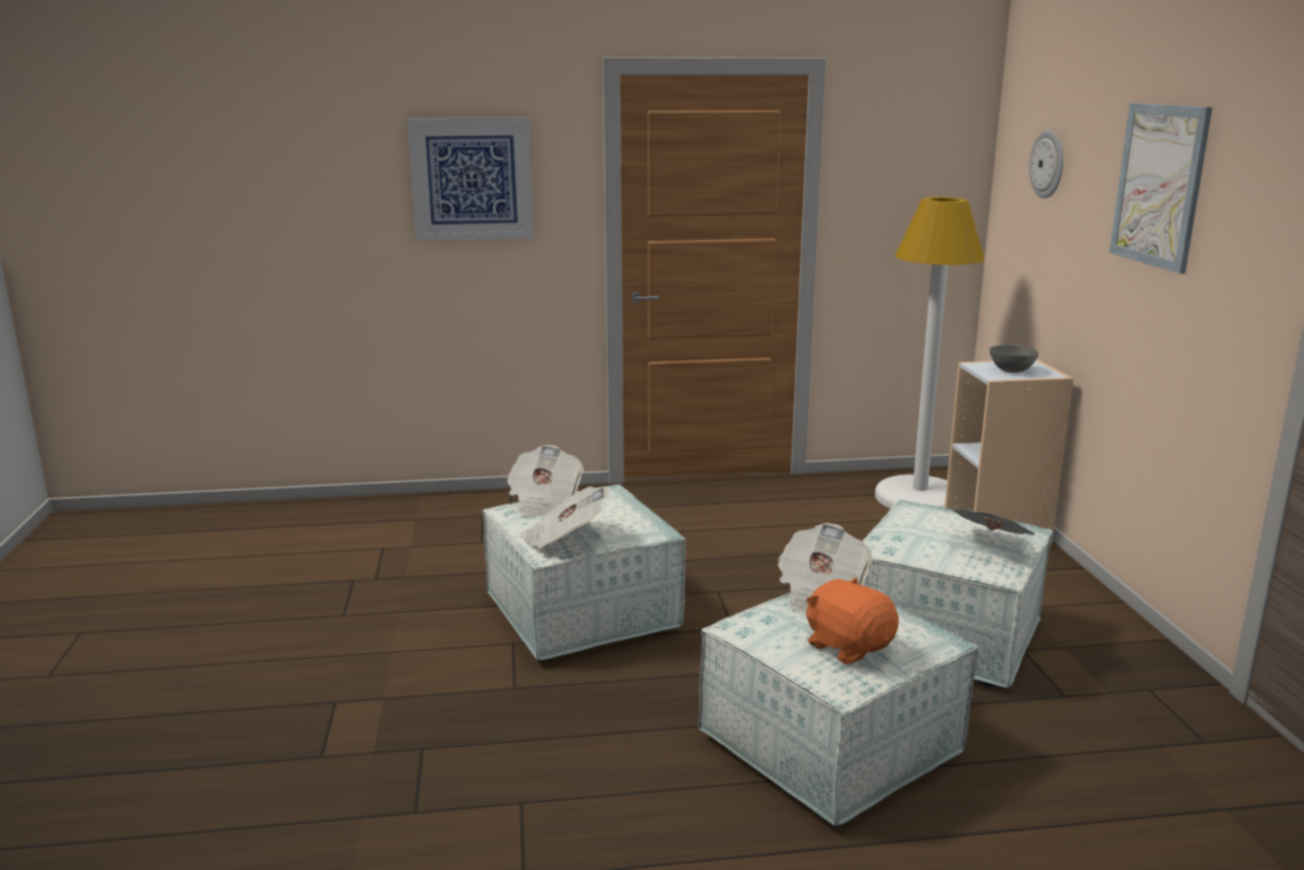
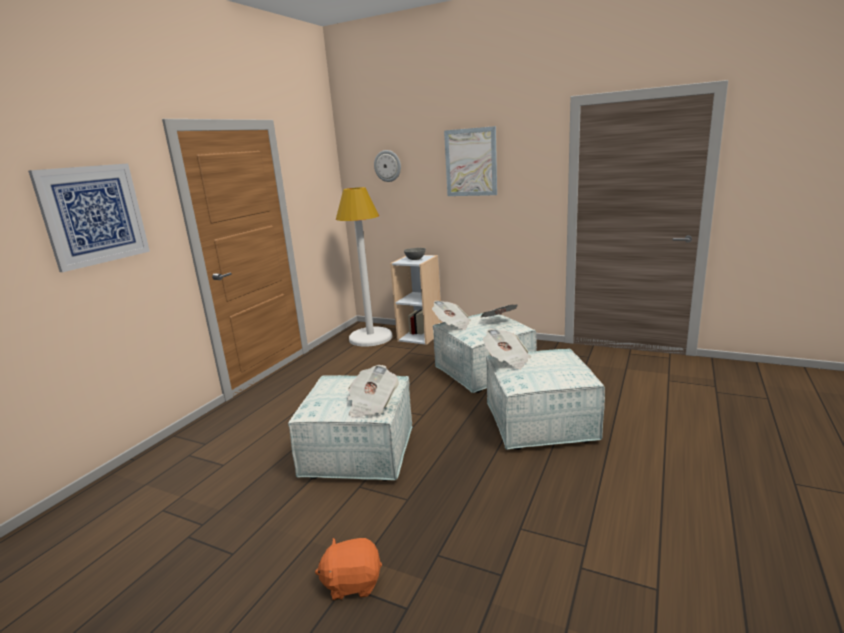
camera: 55 degrees left, 0 degrees up
(544, 501) = (317, 398): newspaper -> newspaper (452, 324)
(848, 646) = (557, 368): orange plush toy -> orange plush toy (352, 582)

